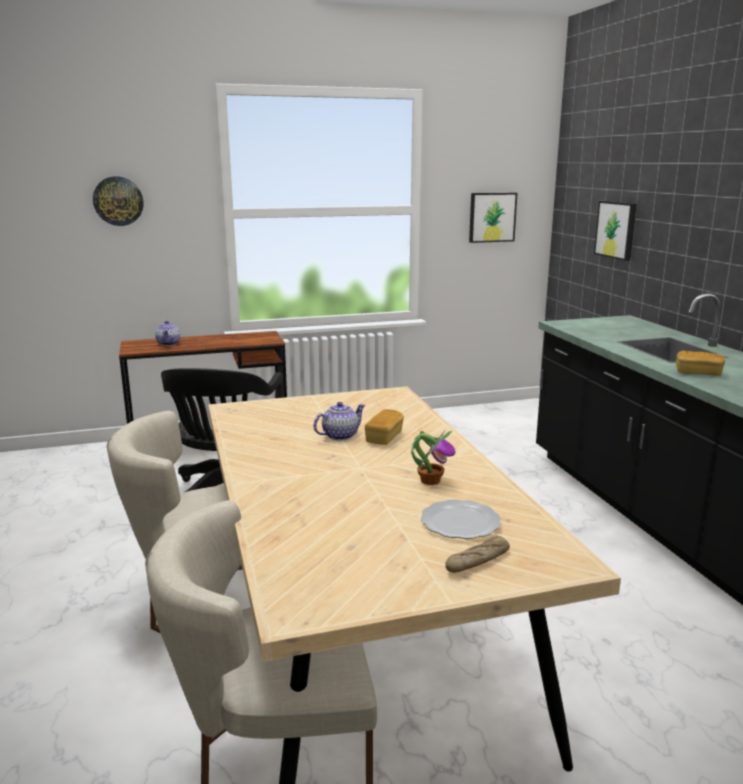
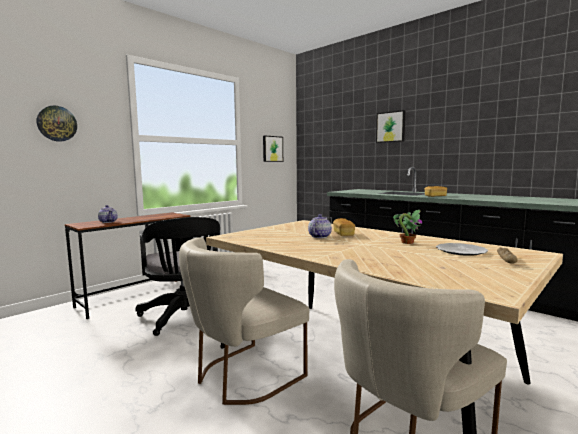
camera: 30 degrees left, 10 degrees down
(616, 229) = (342, 150): picture -> picture (391, 127)

